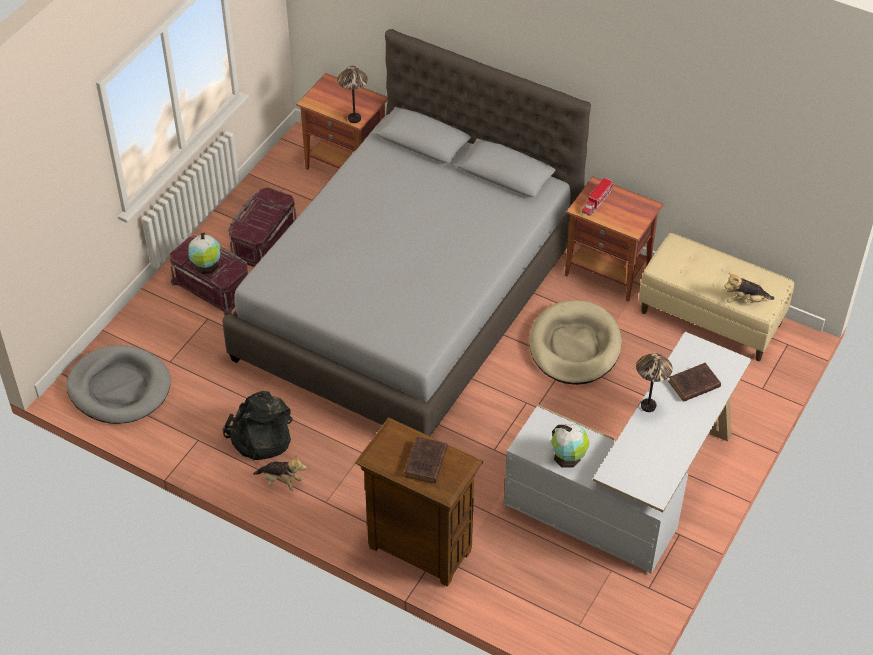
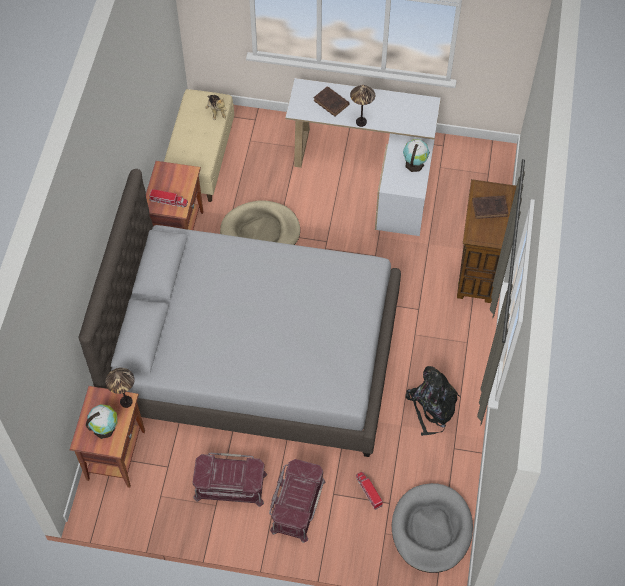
camera: 110 degrees left, 10 degrees up
(193, 348) = (368, 491): none -> toy truck
(207, 266) = (303, 492): globe -> globe (105, 428)
(281, 481) = (463, 377): plush toy -> none

